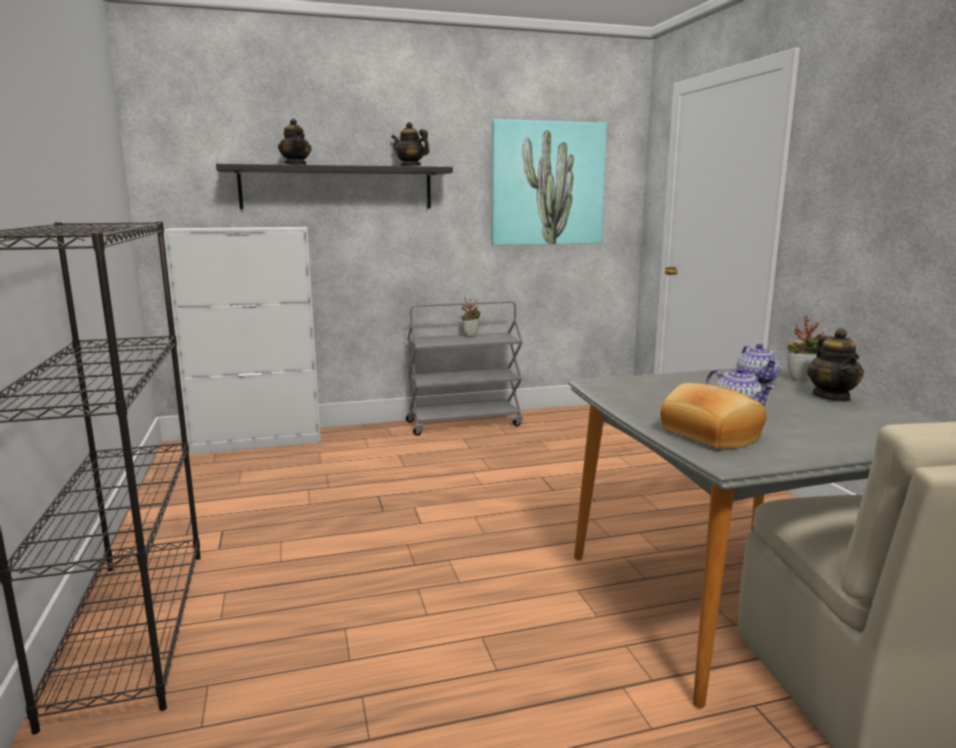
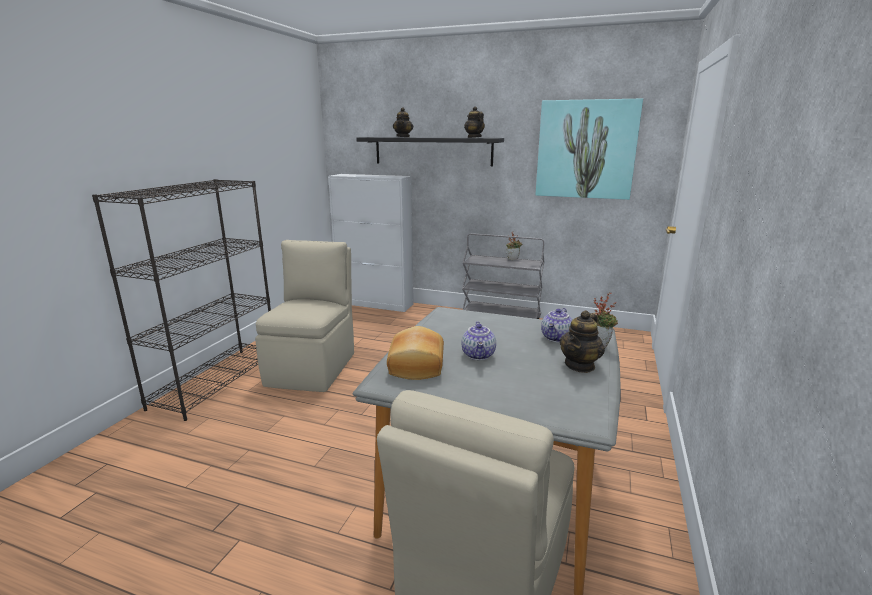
camera: 35 degrees right, 5 degrees up
(289, 550) = (313, 368): none -> beige chair

